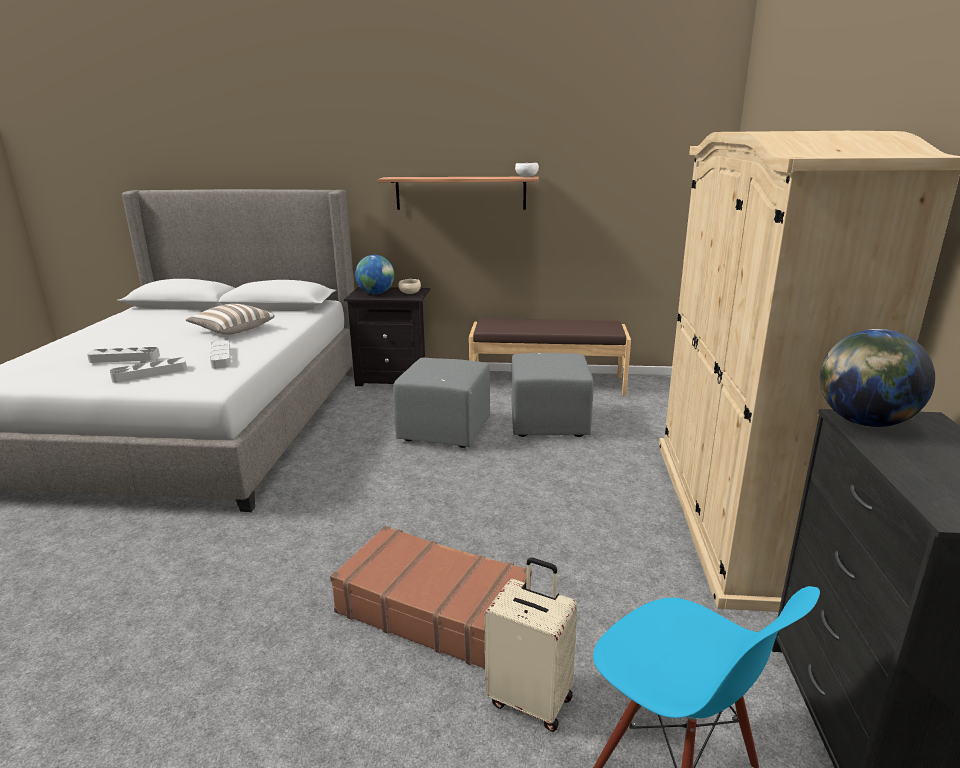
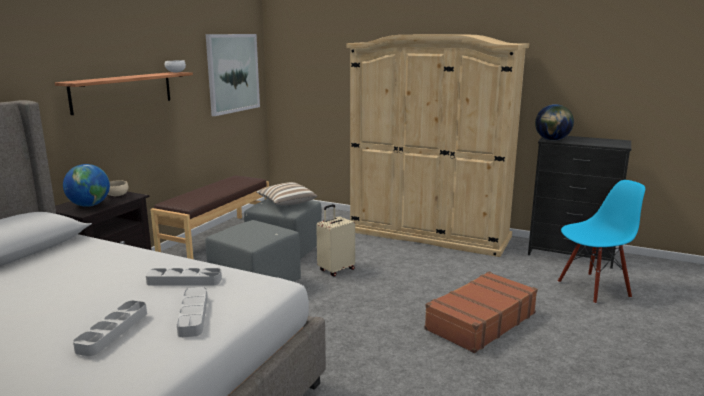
camera: 70 degrees left, 5 degrees down
(232, 330) = (81, 276): pillow -> pillow (286, 203)
(531, 699) = (553, 307): beige suitcase -> beige suitcase (336, 270)
(651, 185) = (233, 73): none -> picture

